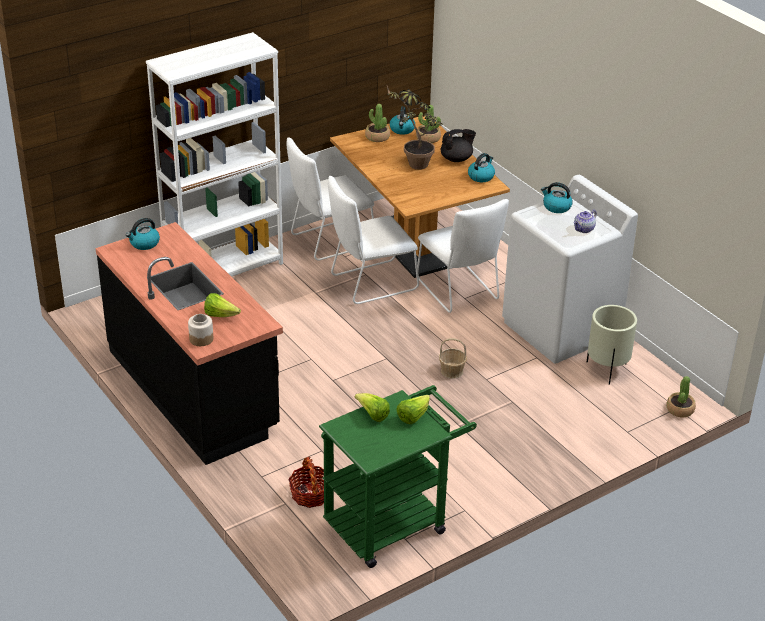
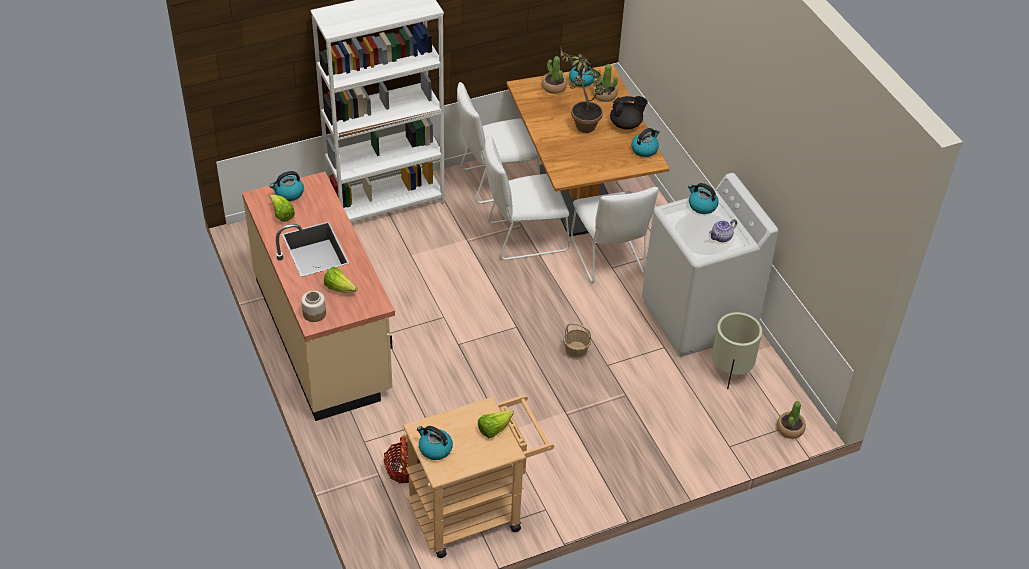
camera: 10 degrees right, 10 degrees up
(193, 390) = (324, 336): black counter -> beige counter
(358, 441) = (434, 449): none -> kettle
(373, 415) = (456, 421): lettuce -> lettuce (282, 214)
(393, 522) = (475, 511): green cart -> beige cart

